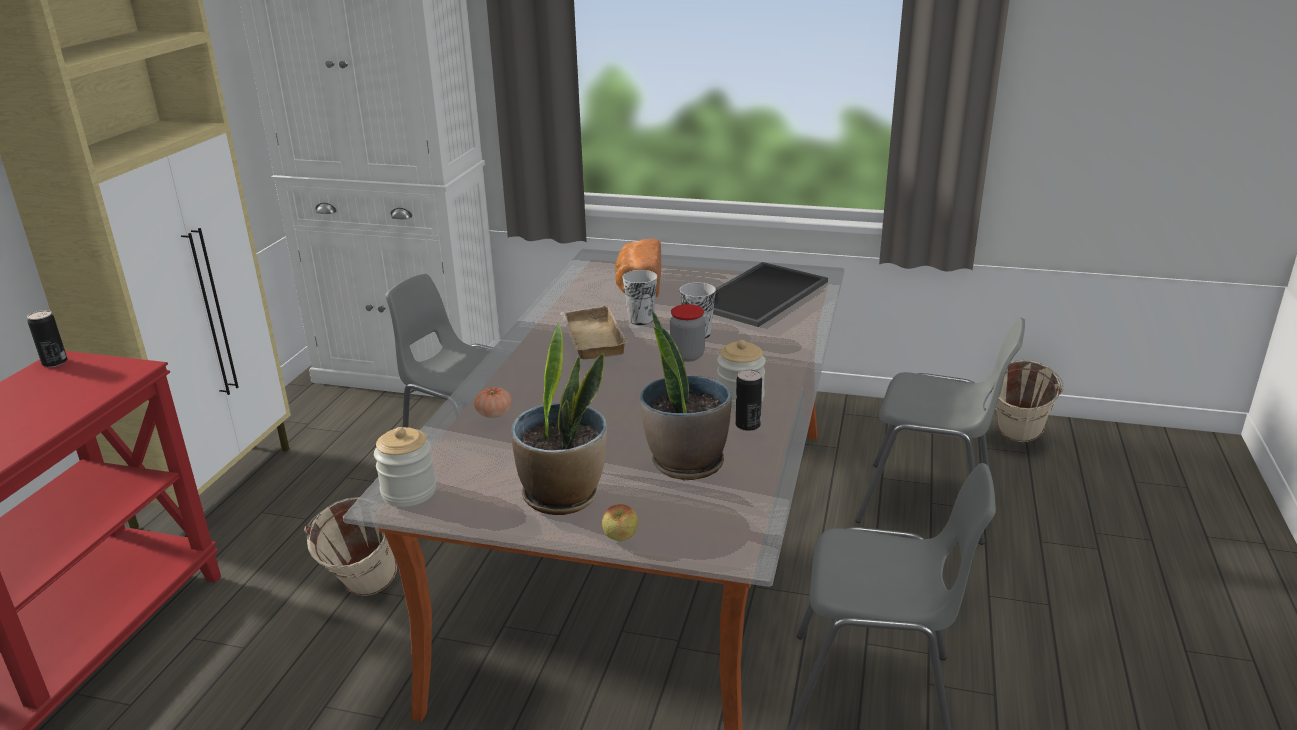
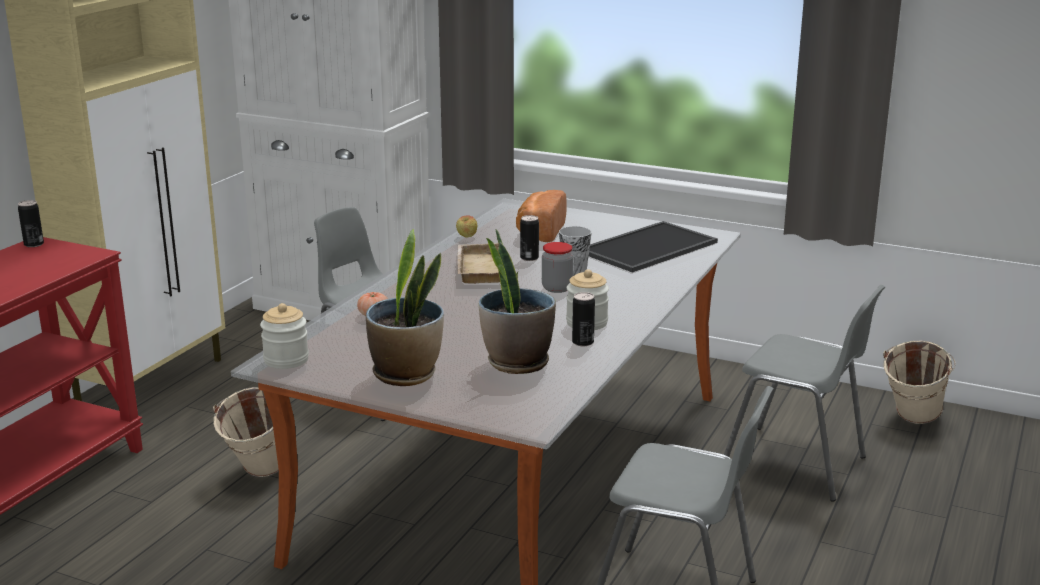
camera: 10 degrees right, 5 degrees down
(620, 539) = (439, 406): apple -> apple (466, 237)
(641, 319) = (529, 258): cup -> can

